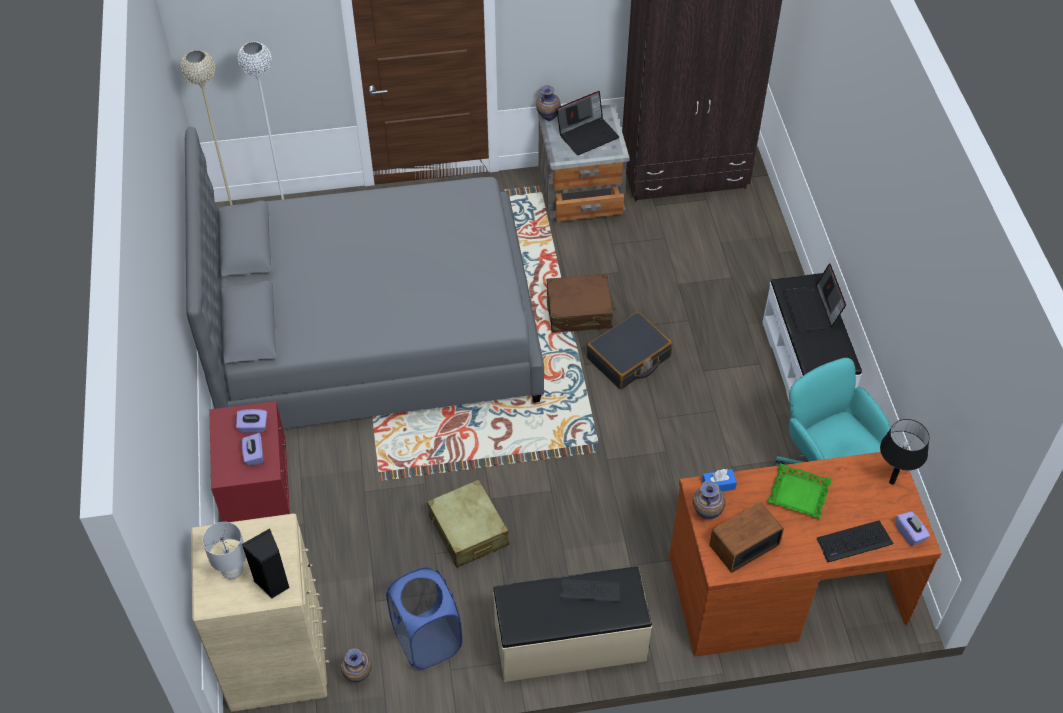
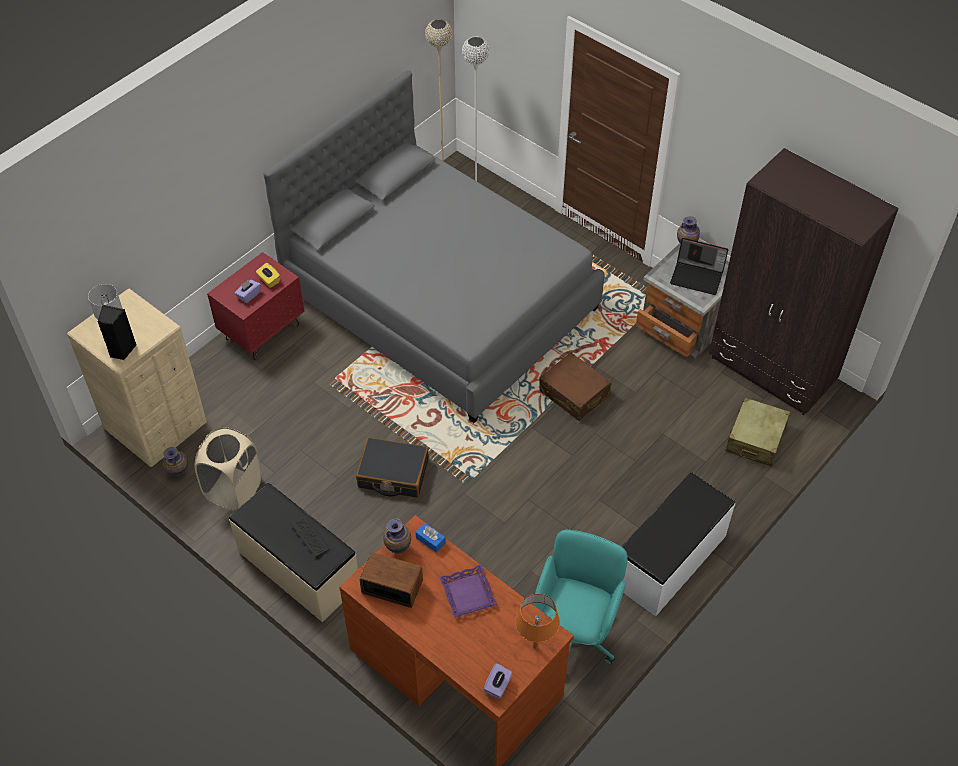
camera: 50 degrees right, 0 degrees up
(253, 427) = (269, 280): purple tissue box -> yellow tissue box
(427, 639) = (234, 490): blue laundry basket -> beige laundry basket
(468, 531) = (334, 456): beige suitcase -> beige suitcase (755, 439)
(628, 358) = (563, 448): black suitcase -> black suitcase (393, 474)
(798, 494) = (467, 593): green tray -> purple tray
(811, 310) = (687, 515): laptop -> none
(854, 542) = (457, 653): keyboard -> none
(892, 482) = (535, 647): black table lamp -> orange table lamp

